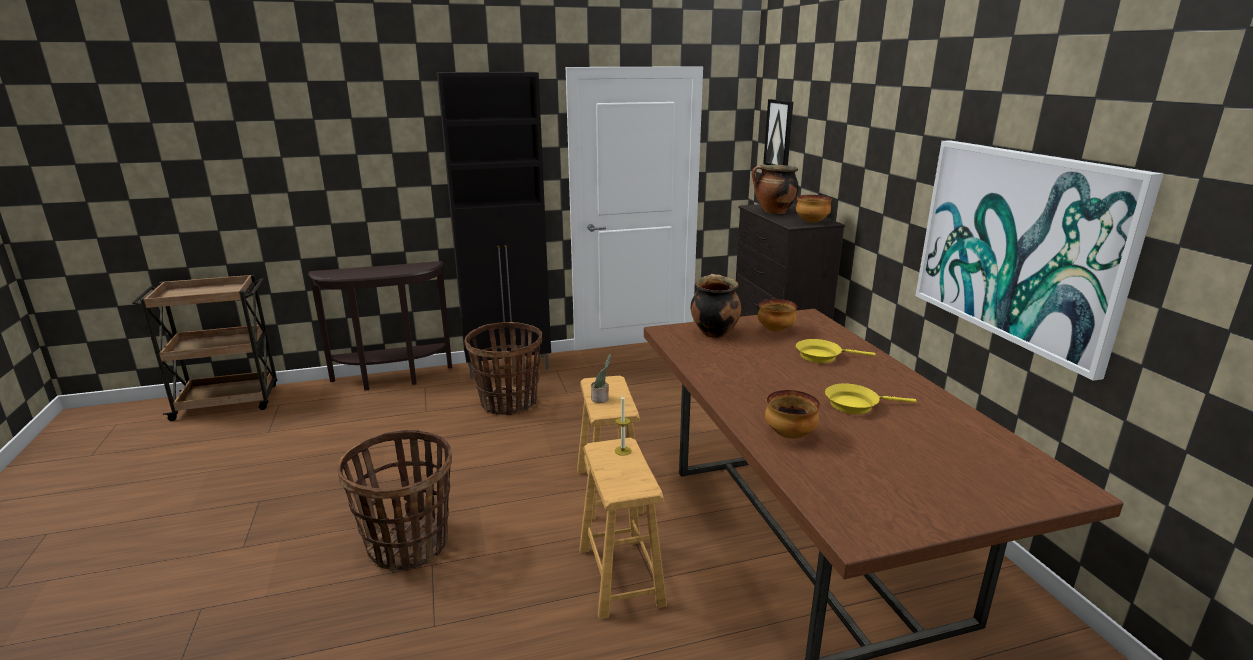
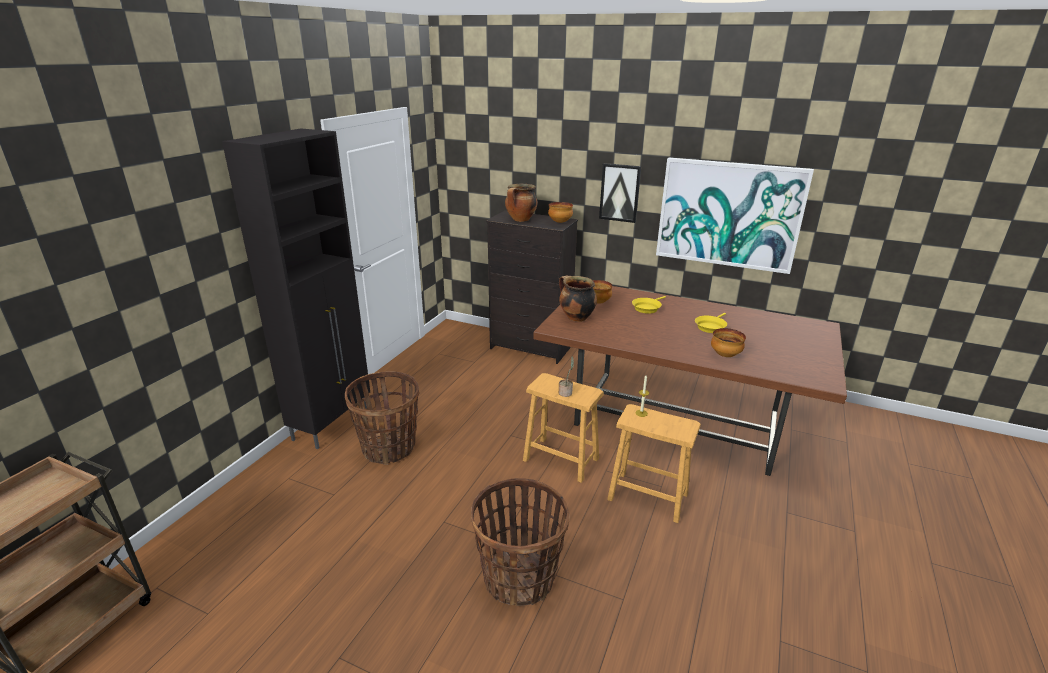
camera: 50 degrees left, 5 degrees up
(392, 379) = (241, 491): brown console table -> none
(779, 134) = (478, 158): picture -> picture (620, 192)

